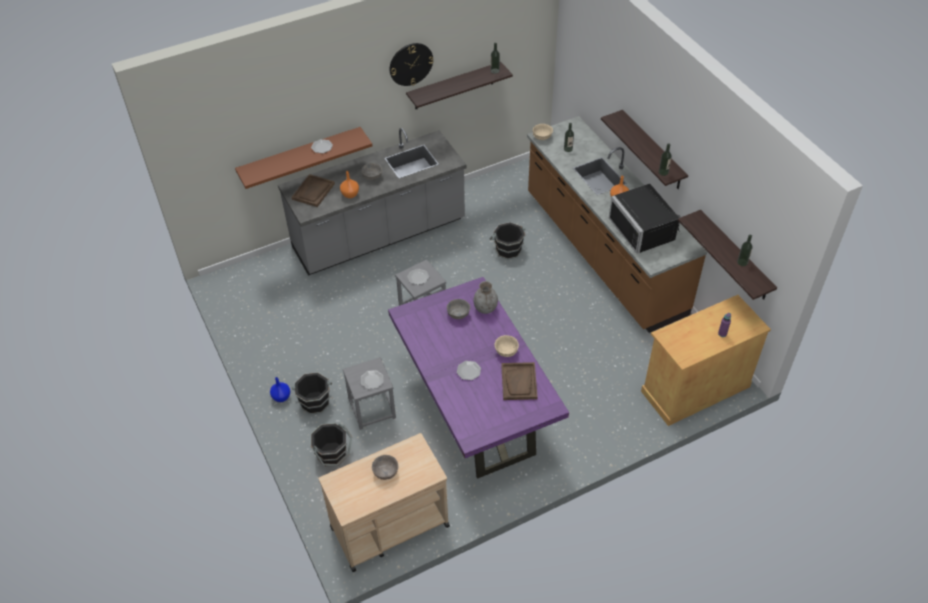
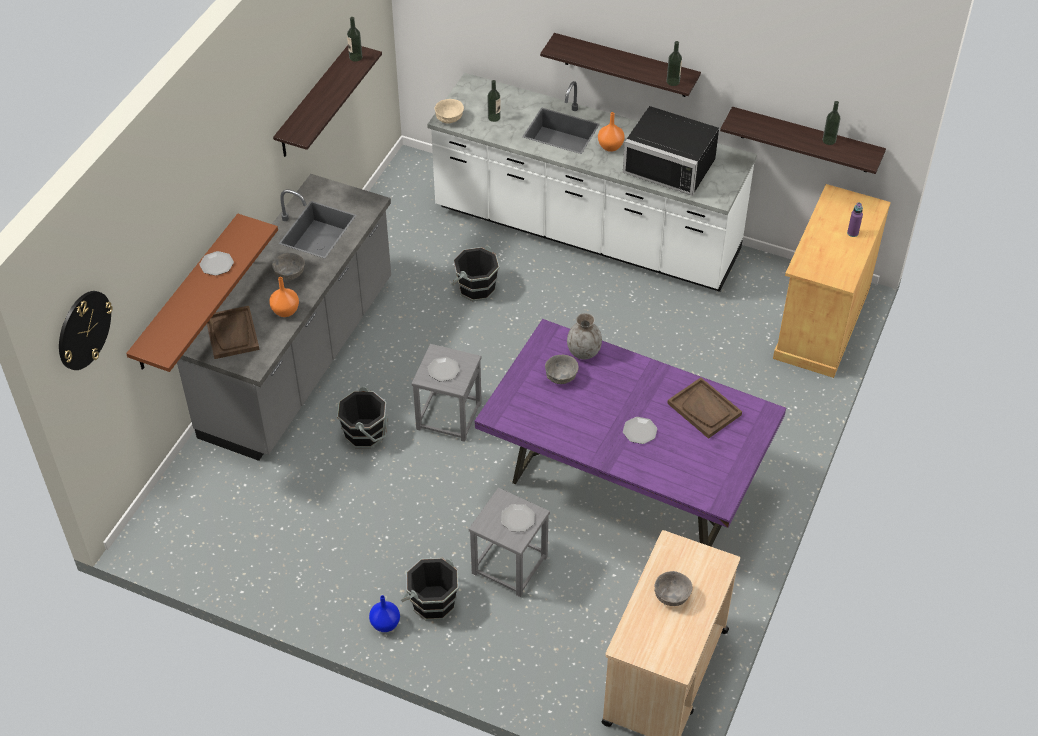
camera: 40 degrees left, 0 degrees up
(332, 454) = (518, 645): black bucket -> black bucket (365, 433)
(411, 64) = (273, 93): wall clock -> wall clock (83, 330)
(506, 351) = (656, 385): beige bowl -> none
(603, 253) = (586, 232): brown counter -> white counter

